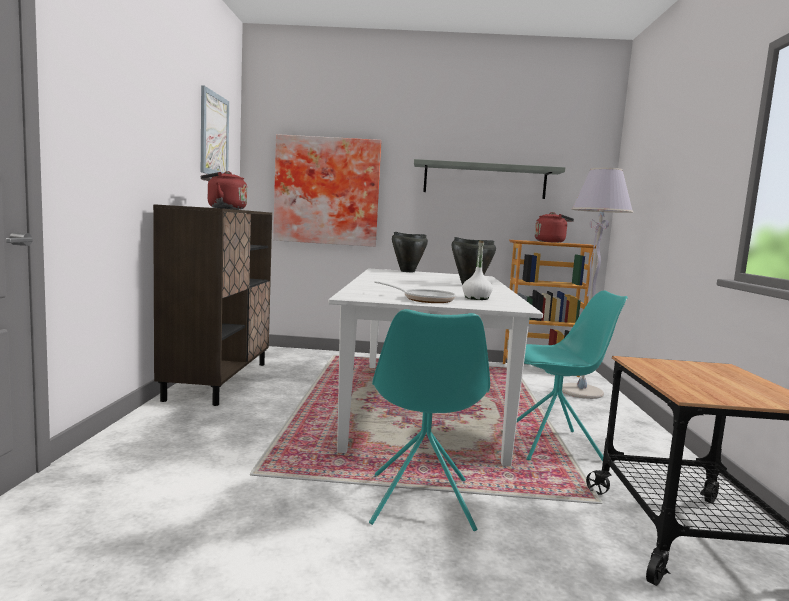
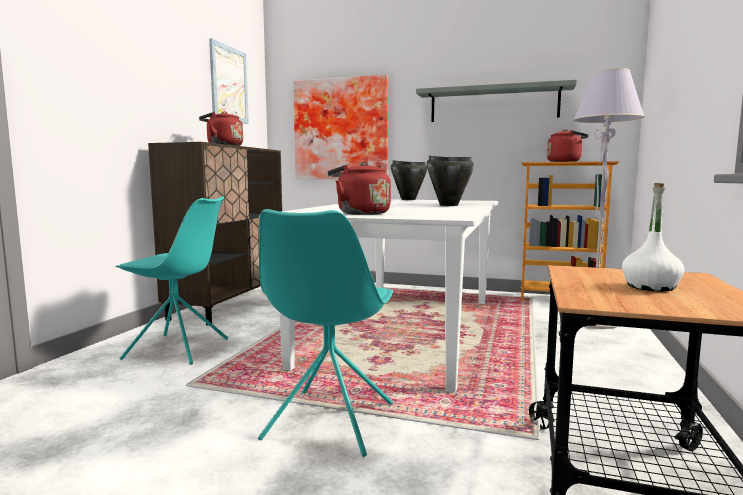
camera: 15 degrees right, 0 degrees up
(424, 299) = (360, 213): frying pan -> red kettle
(476, 298) = (425, 212): white bottle -> white bottle (650, 287)
(554, 445) = (522, 374): turquoise chair -> turquoise chair (179, 349)

